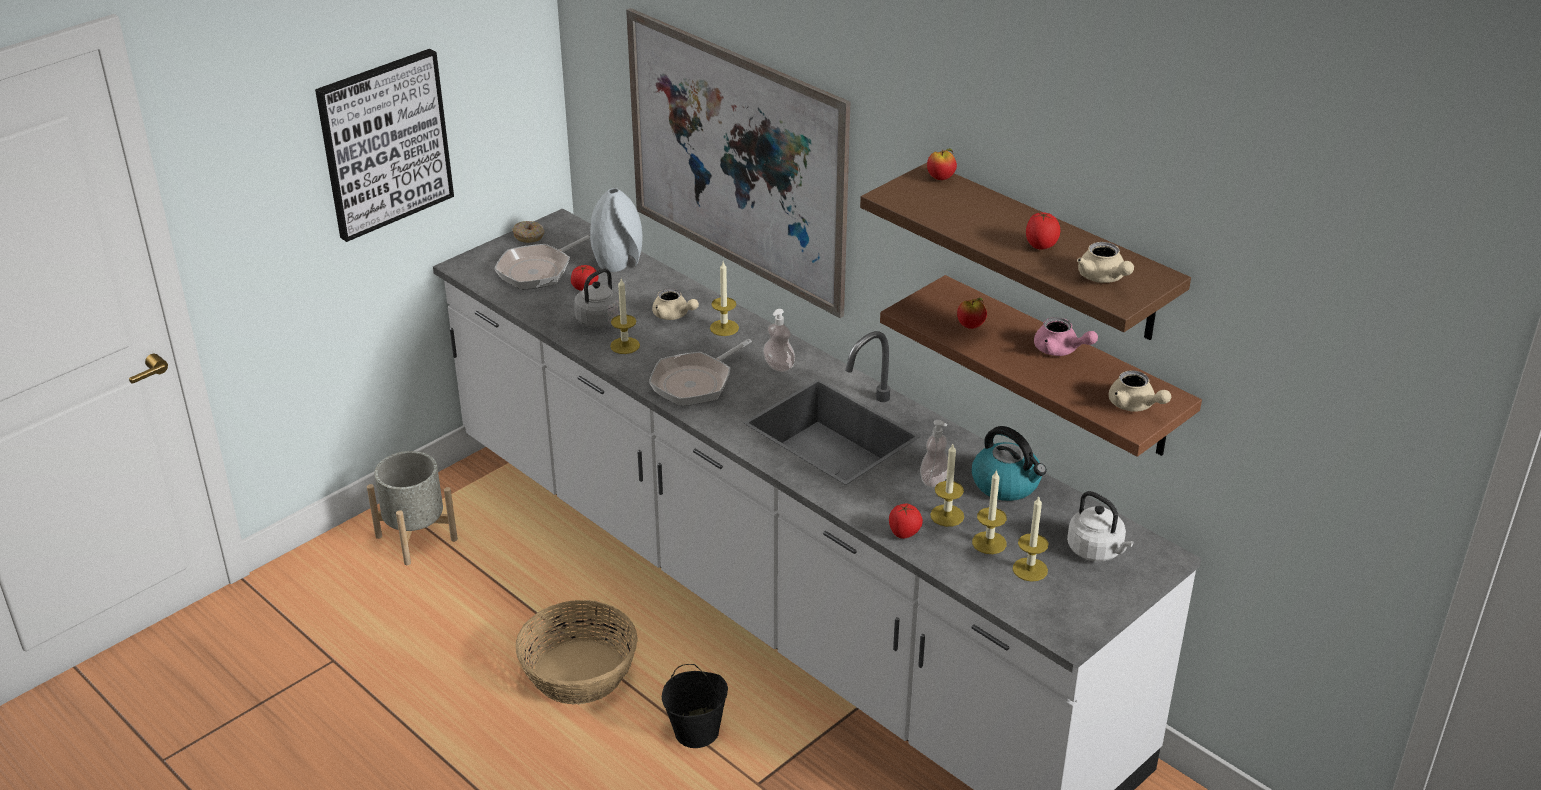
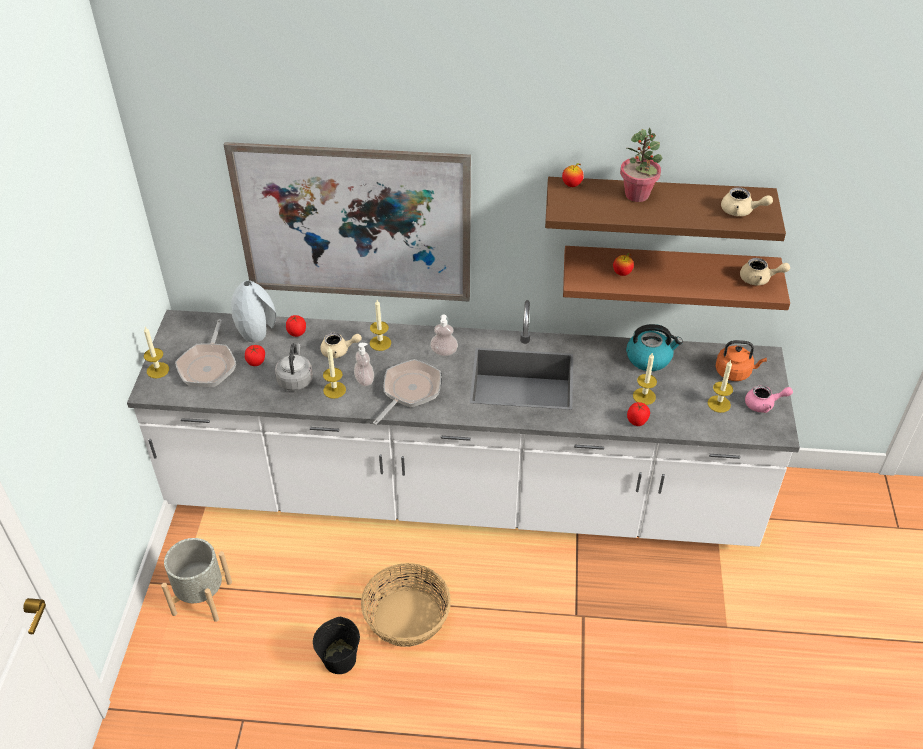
camera: 40 degrees left, 10 degrees up
(384, 143) = (88, 331): picture -> none
(529, 236) = (170, 343): donut -> none
(695, 382) = (409, 391): frying pan -> frying pan turned 150 degrees counterclockwise
(697, 731) = (512, 607): black bucket -> black bucket (340, 659)
(934, 480) = (612, 378): soap dispenser -> soap dispenser (364, 380)
(989, 543) = (682, 400): candle -> candle (158, 370)
(1001, 215) = (637, 195): none -> potted plant
(1040, 246) = (684, 206): tomato -> tomato (297, 333)
(1060, 350) = (684, 264): pink teapot -> pink teapot (764, 404)
(1097, 551) = (735, 372): white kettle -> orange kettle

